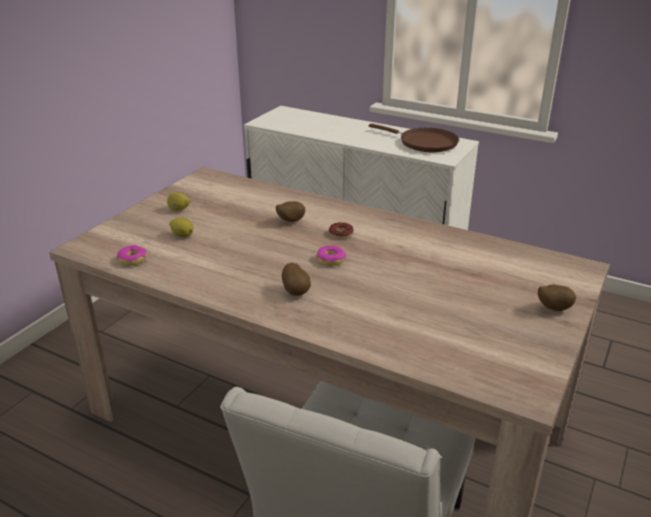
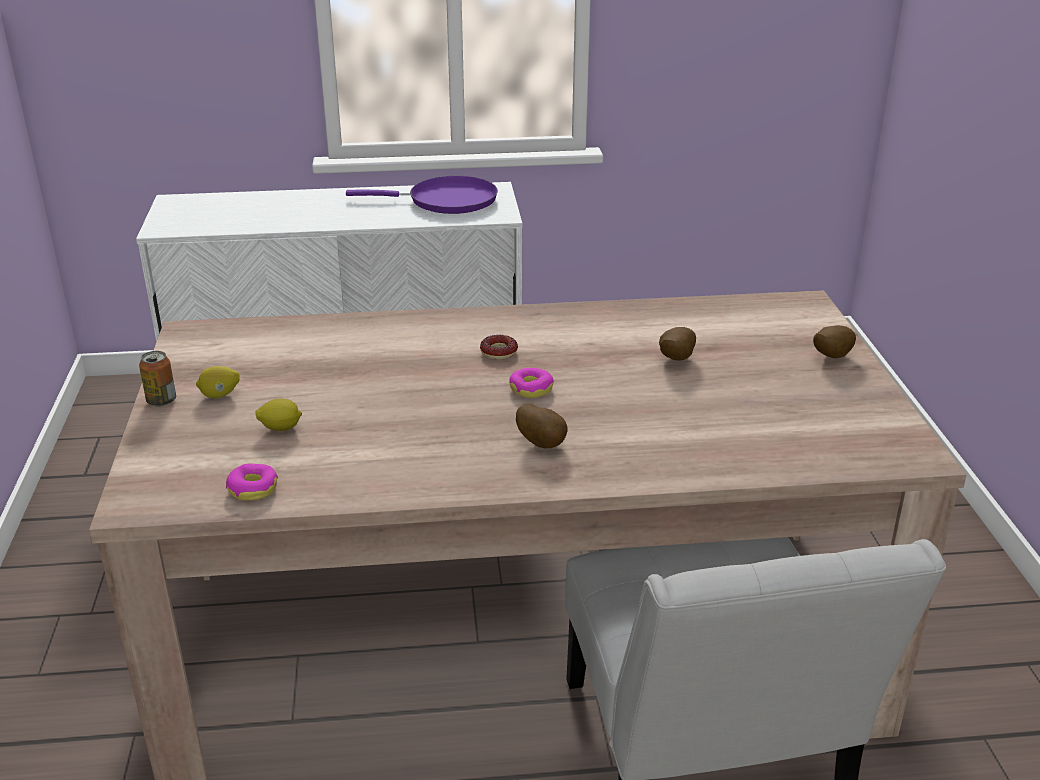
camera: 35 degrees left, 0 degrees up
(152, 204) = (161, 401): none -> can
(290, 221) = (409, 358): potato -> potato (674, 360)
(424, 143) = (446, 201): brown frying pan -> purple frying pan

